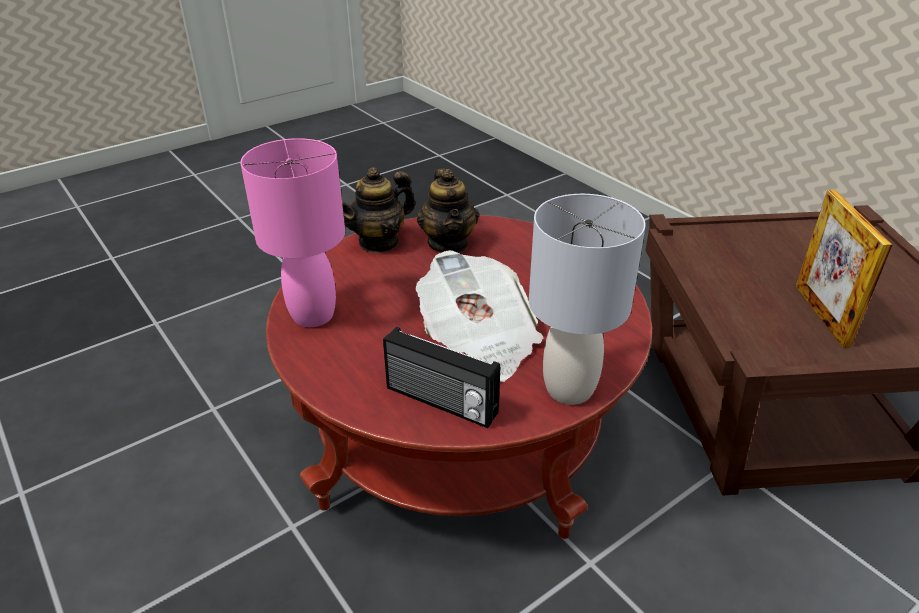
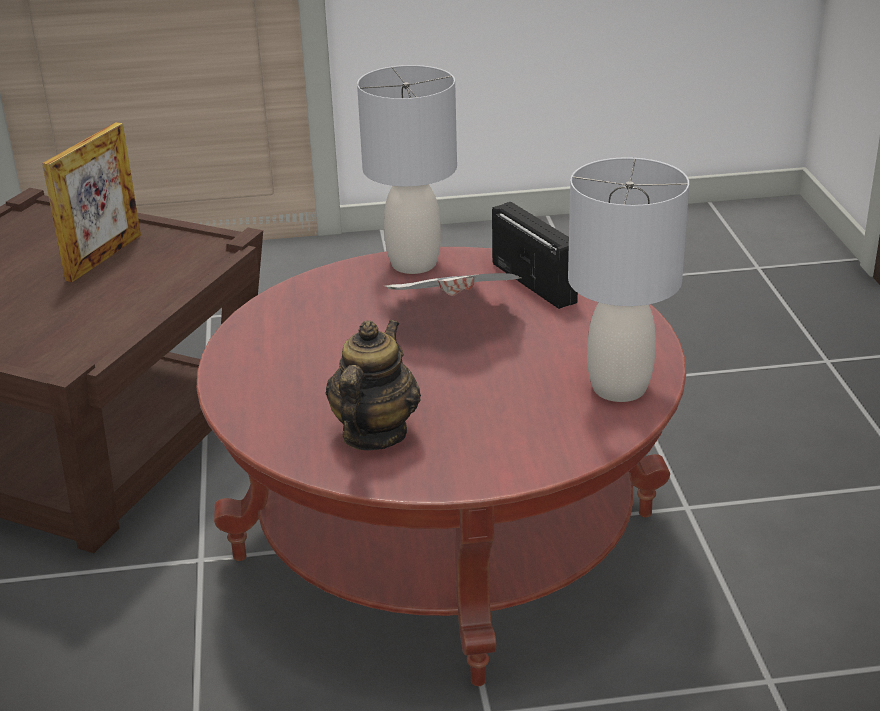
camera: 150 degrees left, 5 degrees down
(312, 316) = (620, 387): pink table lamp -> grey table lamp
(379, 242) = (469, 466): teapot -> none

